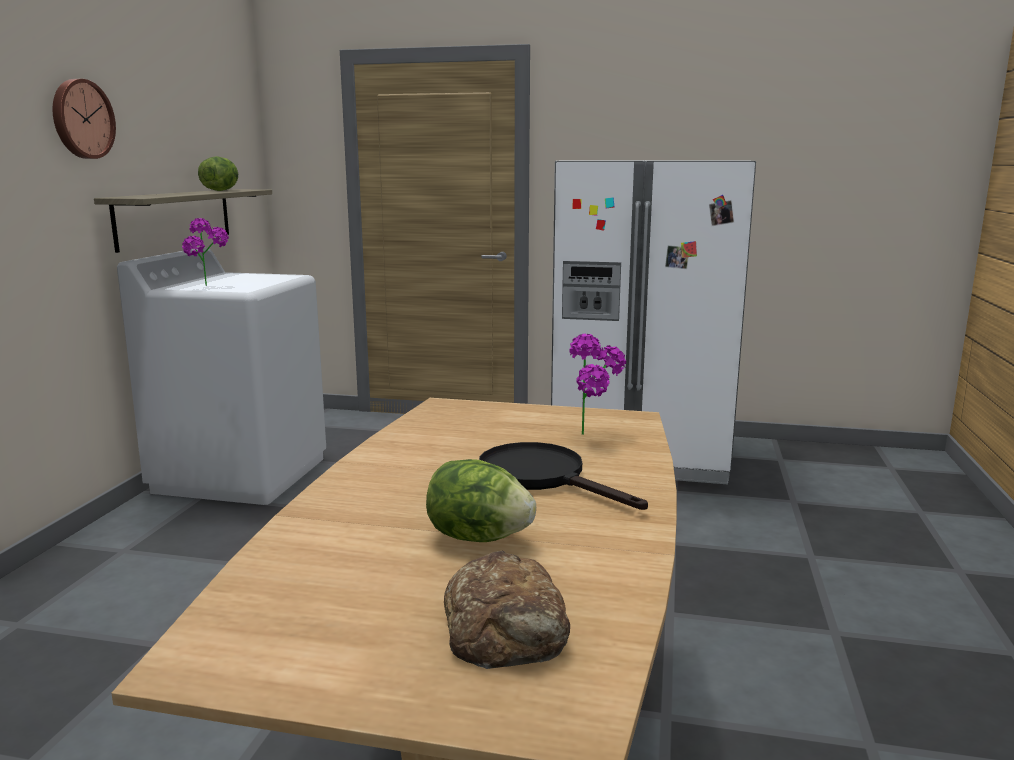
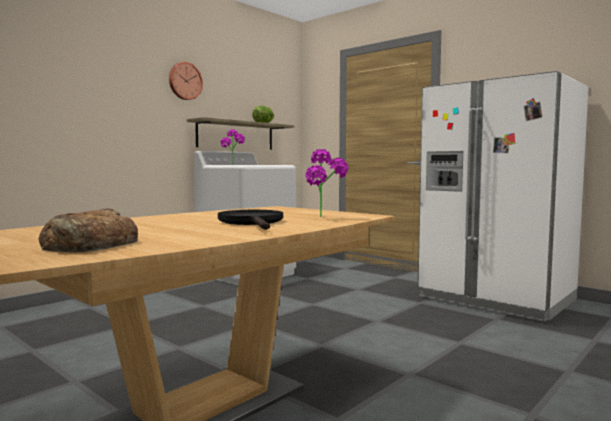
camera: 30 degrees right, 10 degrees down
(478, 538) = (162, 230): lettuce -> none

